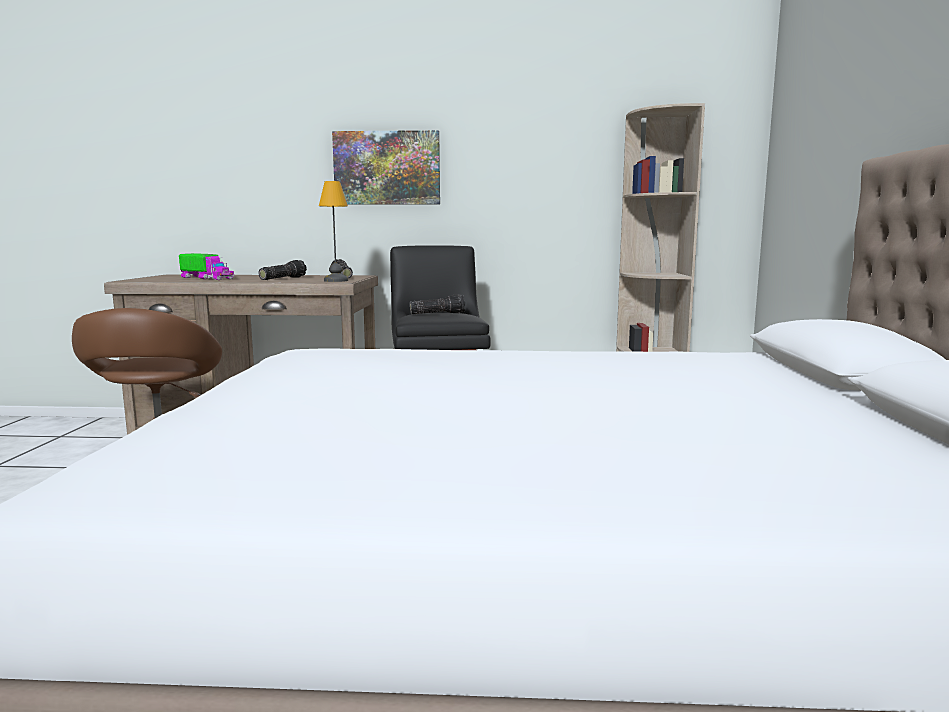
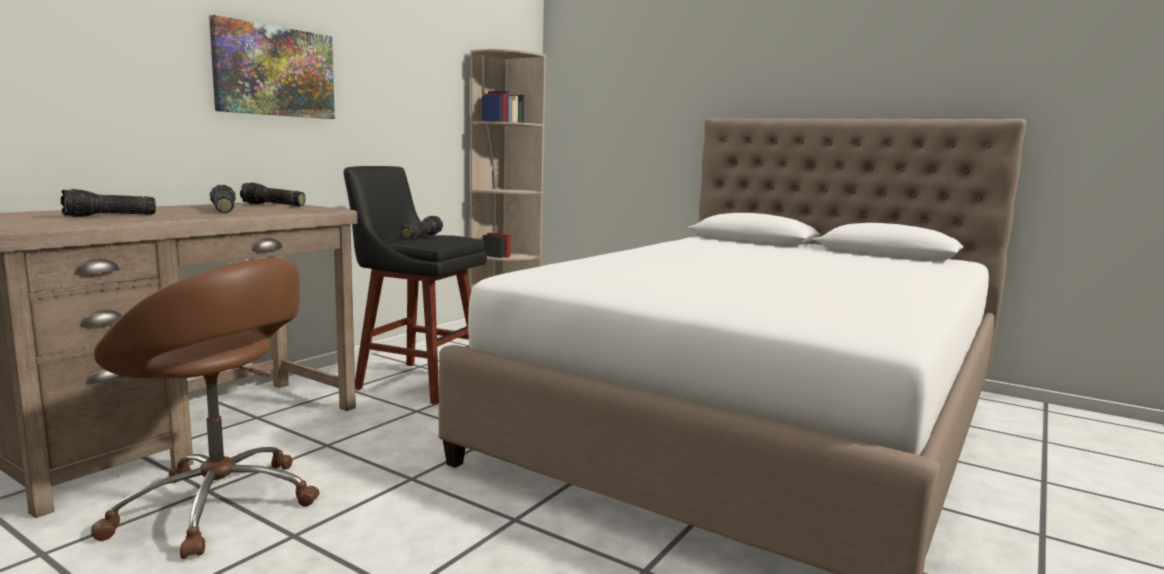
camera: 60 degrees left, 0 degrees up
(206, 278) = (110, 216): toy truck -> flashlight
(335, 280) = (313, 208): table lamp -> none

